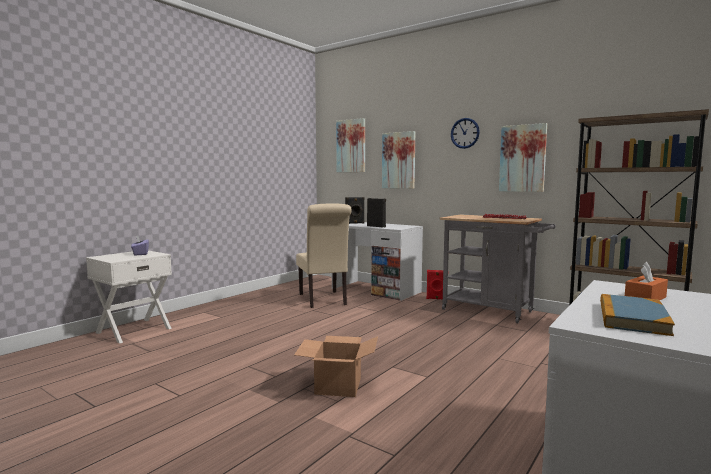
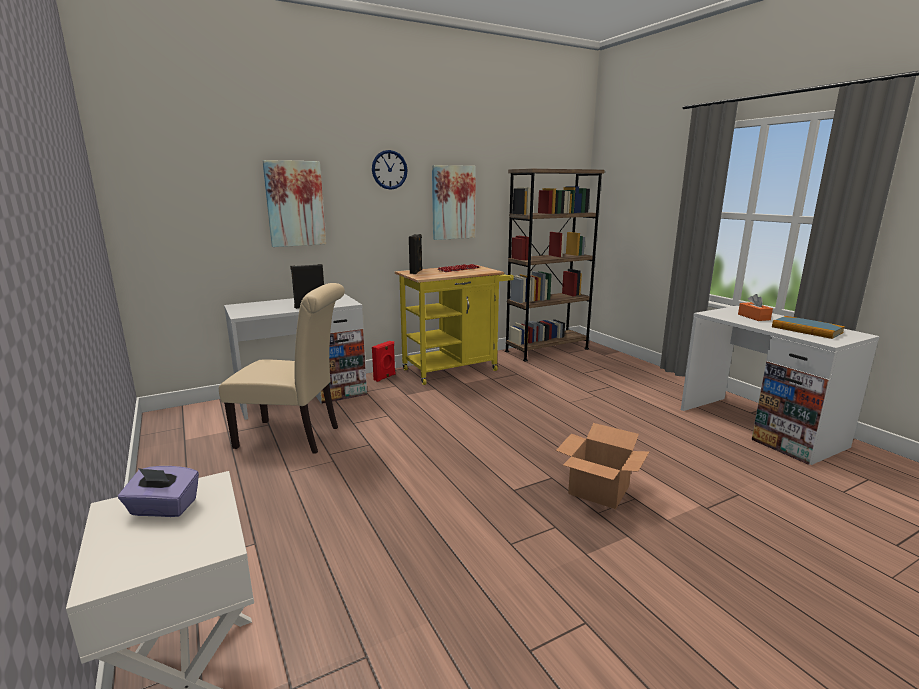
camera: 65 degrees left, 10 degrees up
(351, 146) = (193, 177): picture -> none
(355, 223) = (250, 308): black speaker -> black speaker (416, 272)
(493, 311) = (455, 369): grey cart -> yellow cart

